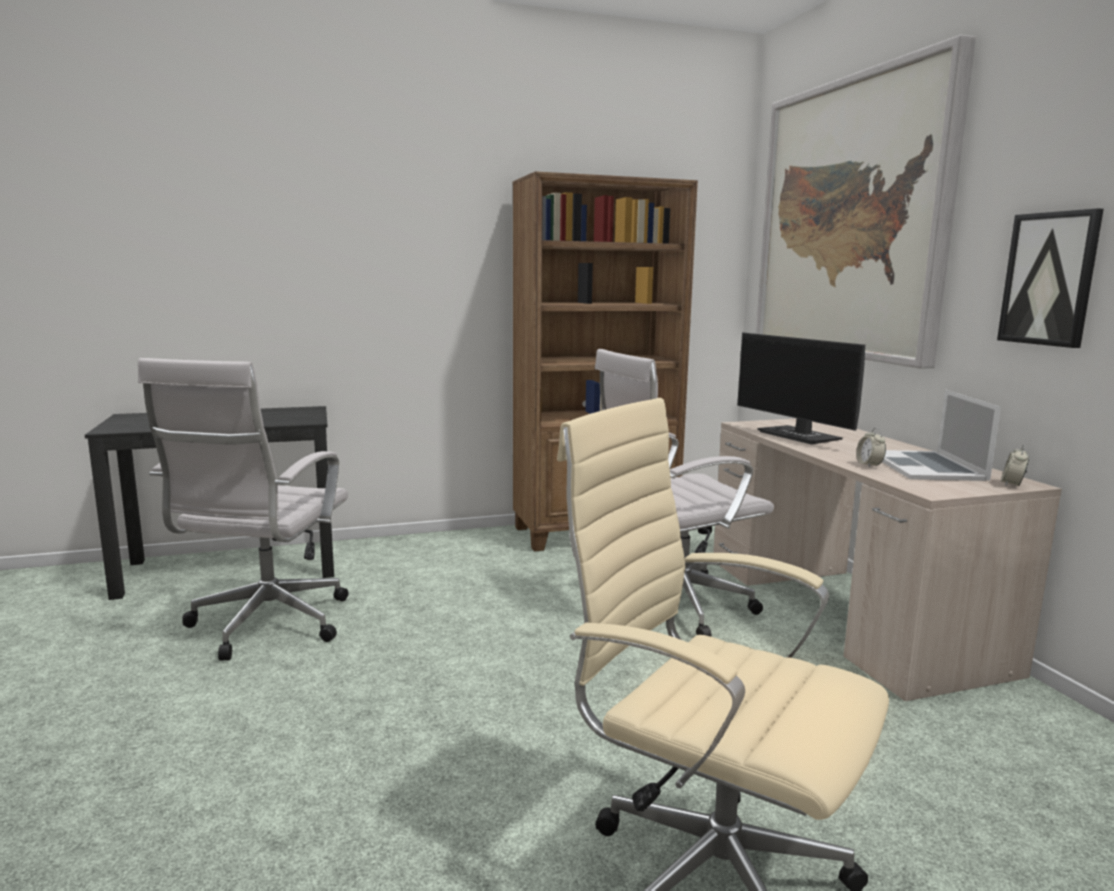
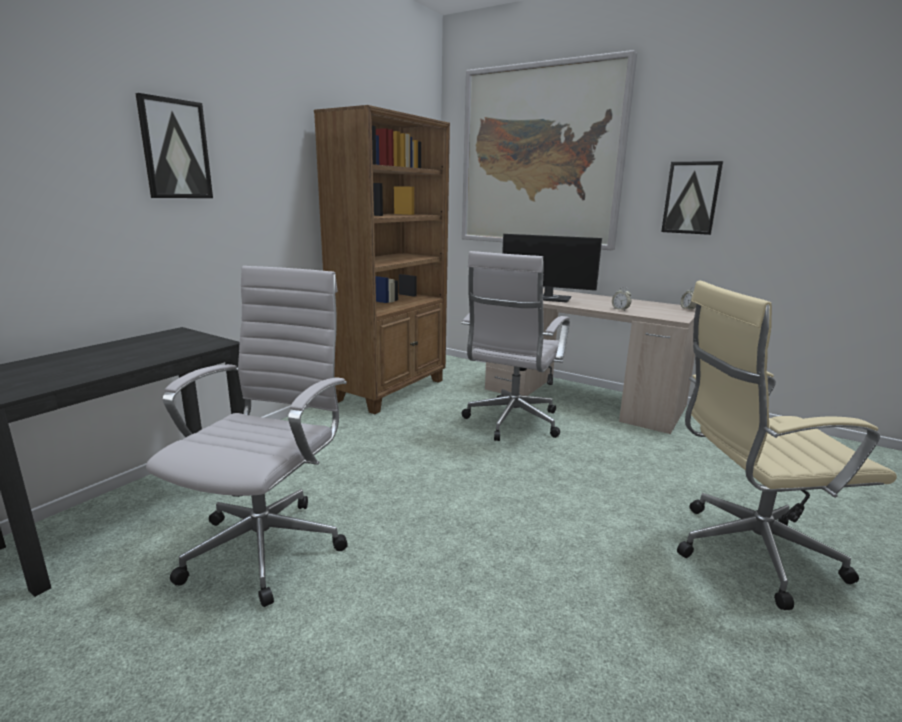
camera: 40 degrees left, 5 degrees up
(265, 626) = (269, 544): white office chair -> white office chair turned 135 degrees counterclockwise
(339, 234) = (175, 149): none -> picture
(926, 466) = (639, 306): laptop -> none

